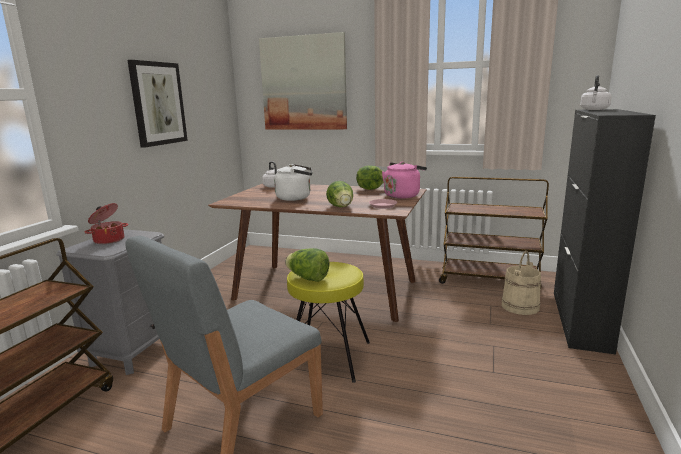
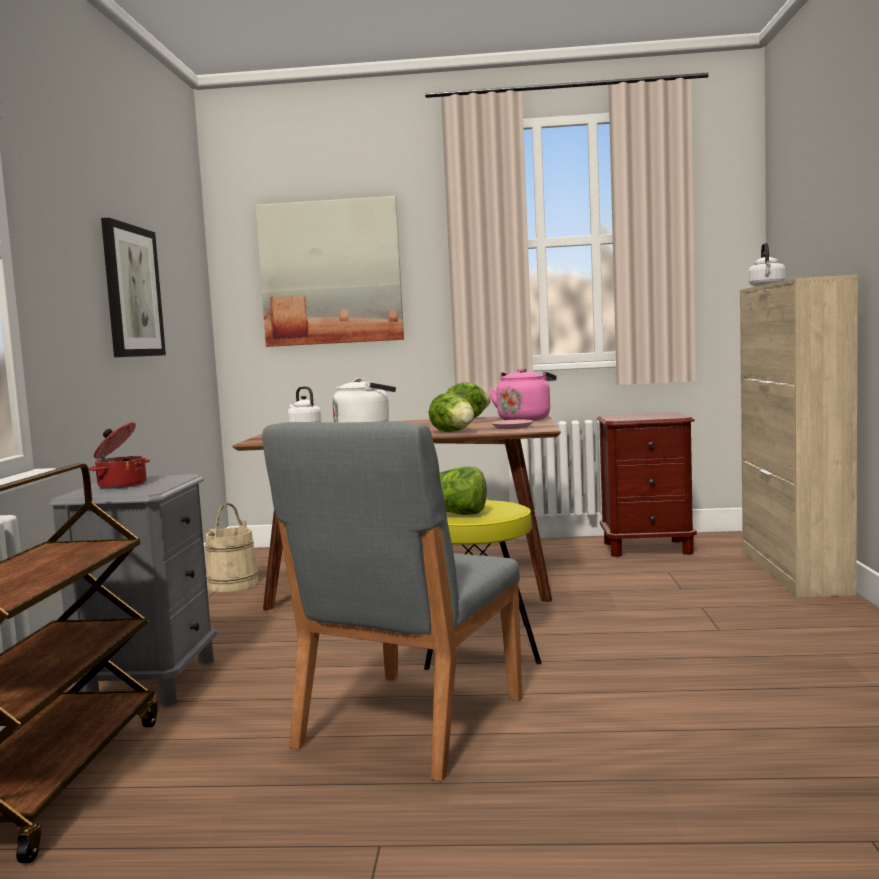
camera: 15 degrees left, 10 degrees down
(489, 280) = (647, 548): brown cart -> brown nightstand
(519, 306) = (707, 568): beige bucket -> beige bucket (232, 584)
(580, 320) = (793, 571): black cabinet -> beige cabinet

